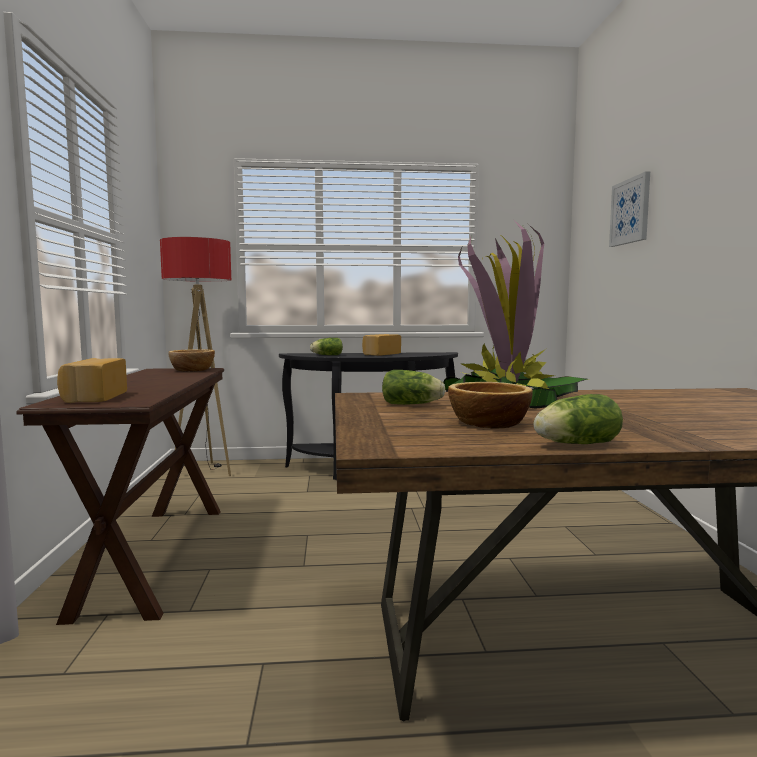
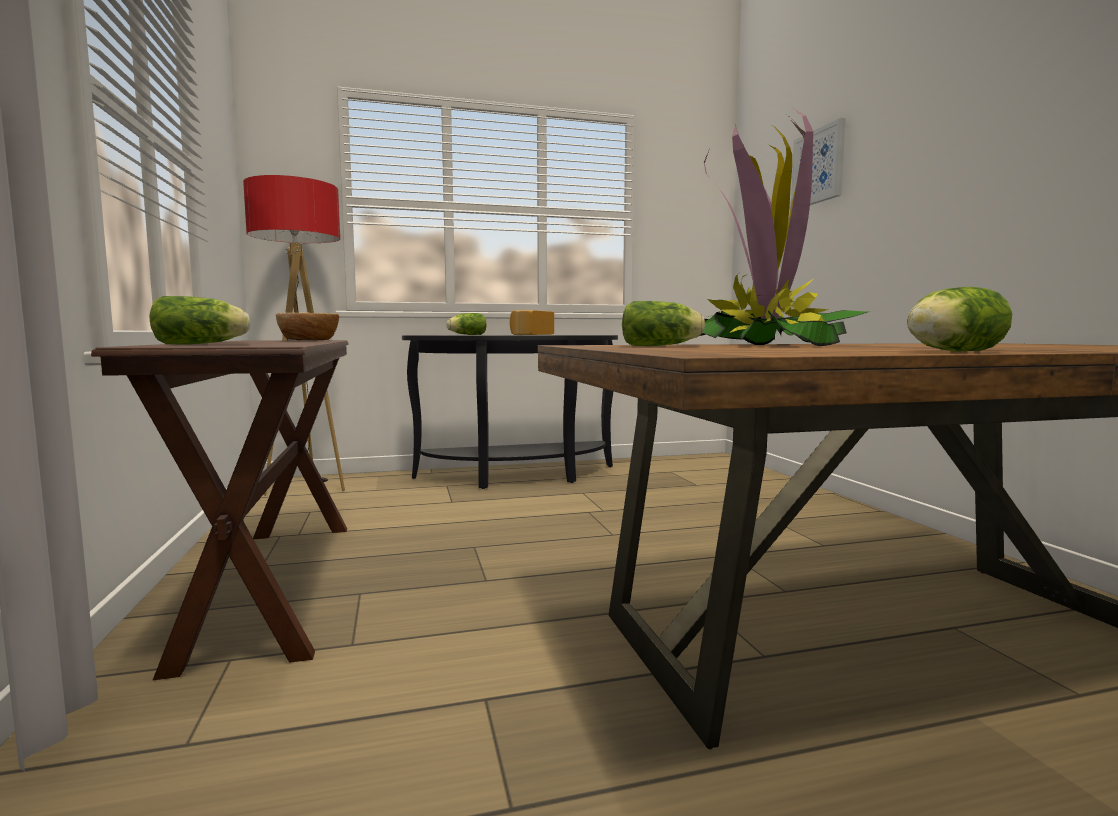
camera: 10 degrees left, 0 degrees up
(93, 397) = (203, 344): bread -> lettuce
(487, 423) = (794, 348): bowl -> none

